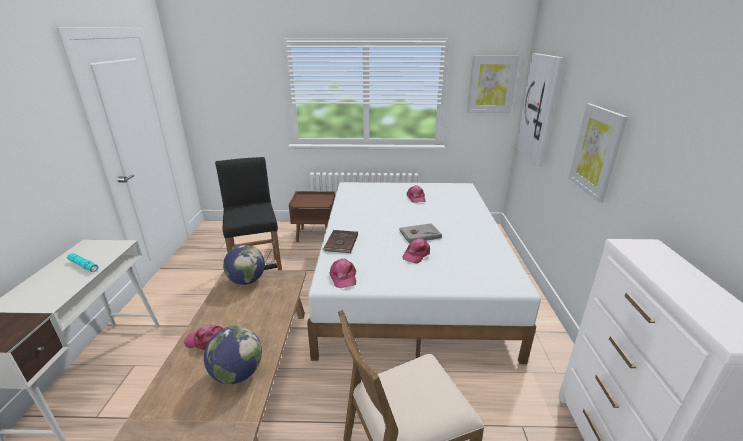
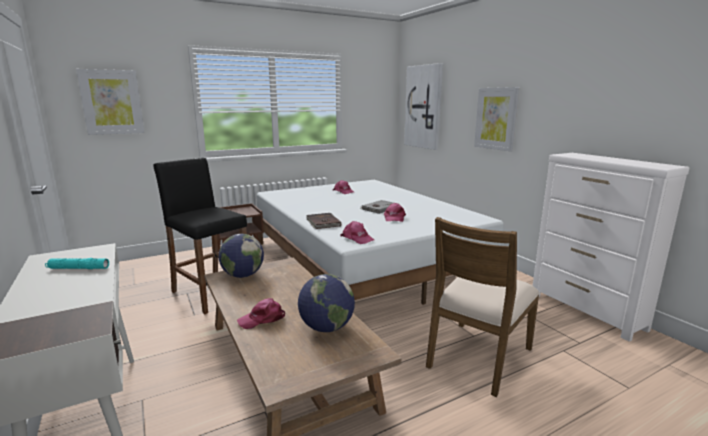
camera: 30 degrees left, 10 degrees down
(492, 84) = (376, 94): picture -> picture (112, 102)

